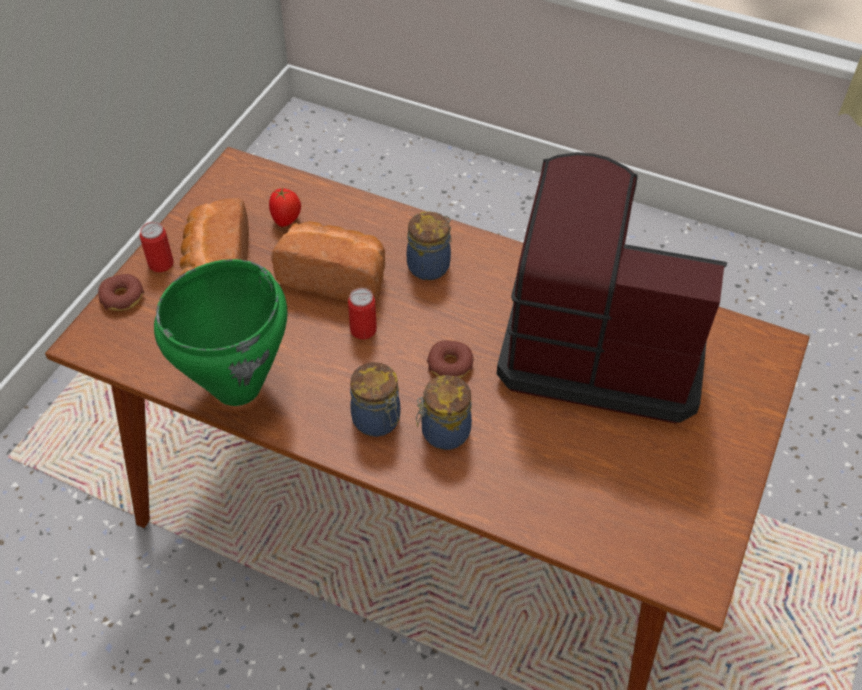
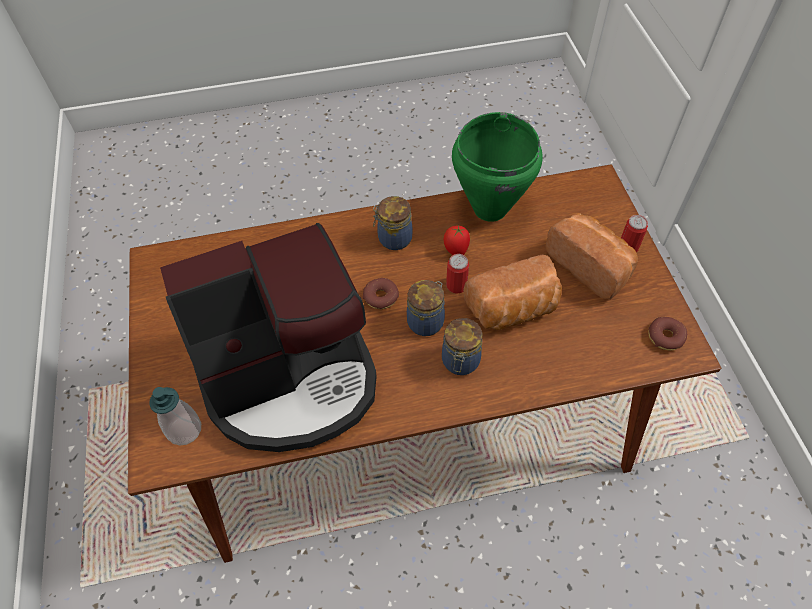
camera: 145 degrees right, 5 degrees up
(122, 297) = (618, 214): donut -> donut (665, 337)
(286, 220) = (596, 331): tomato -> tomato (455, 250)
(443, 432) = (350, 255): jar -> jar (426, 321)
(733, 357) = (184, 429): none -> soap dispenser

